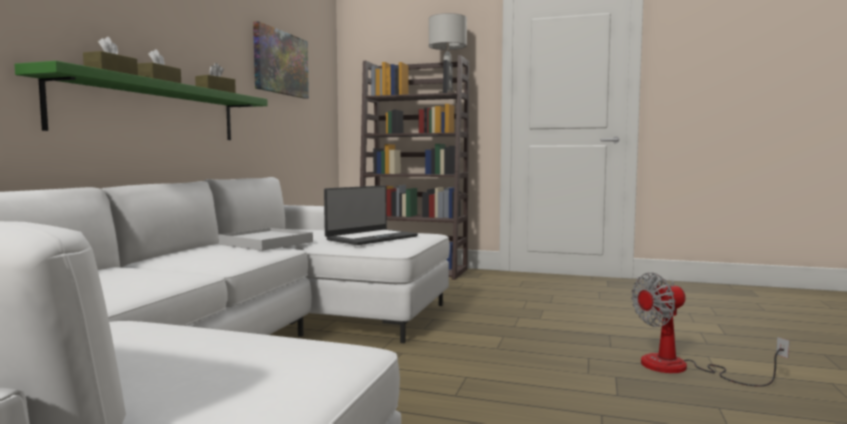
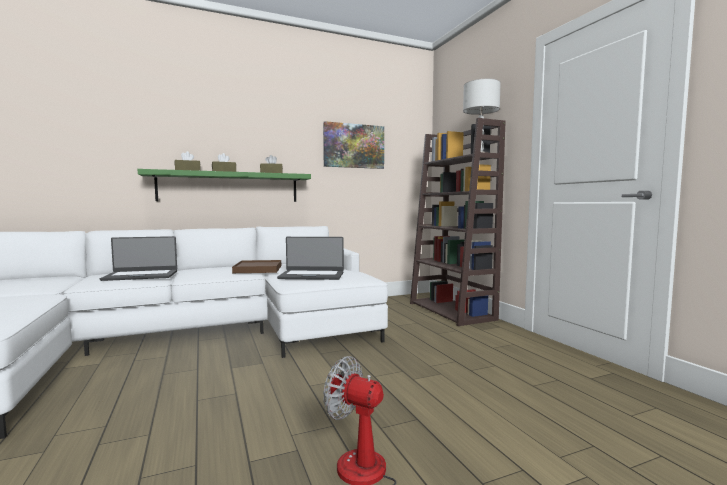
camera: 50 degrees right, 0 degrees up
(132, 275) = (141, 275): none -> laptop
(266, 243) = (258, 269): white tray -> brown tray

